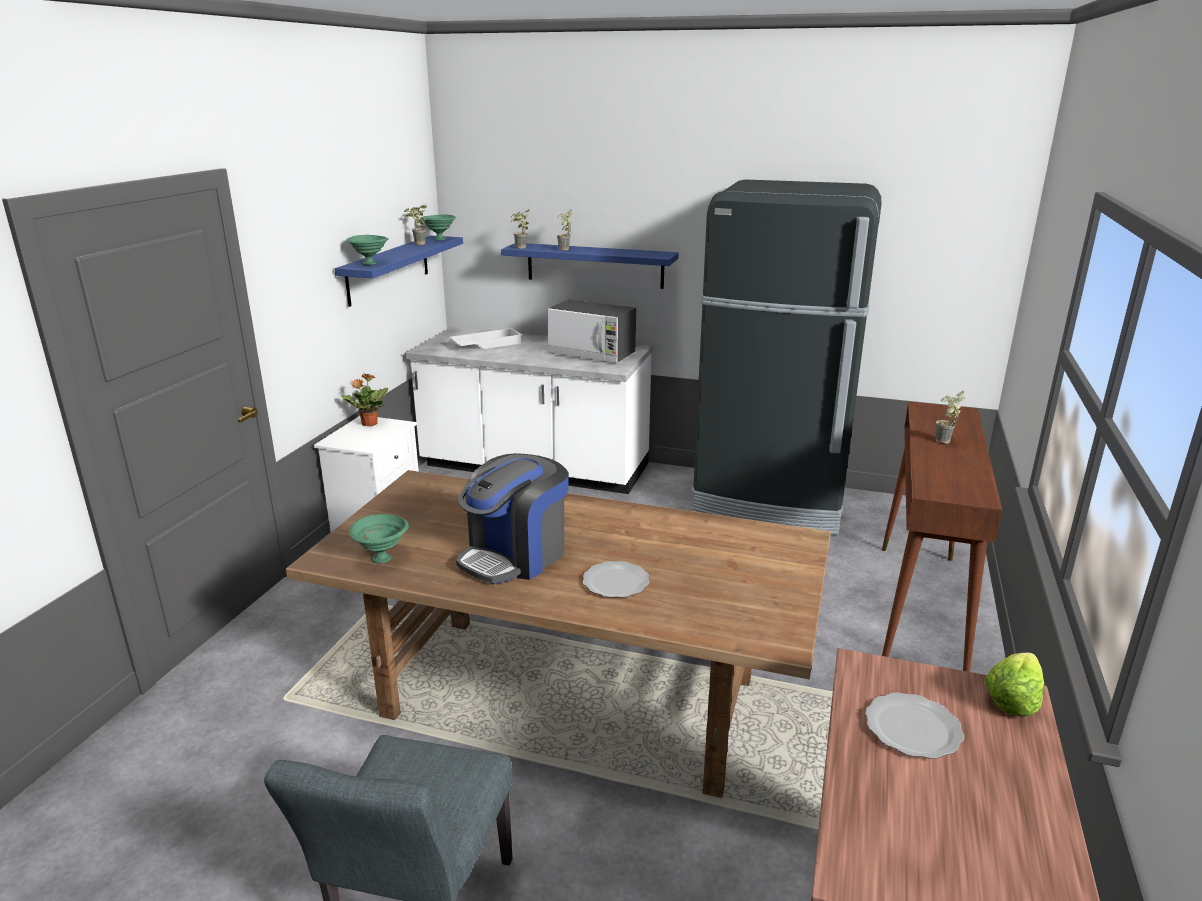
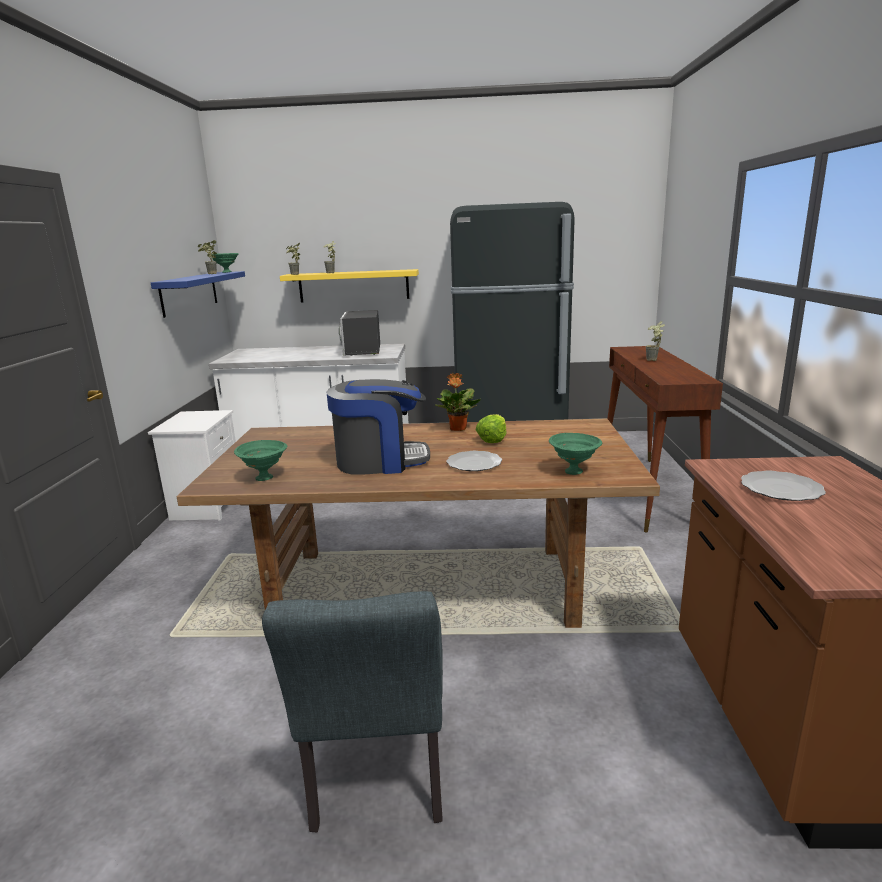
camera: 15 degrees left, 5 degrees down
(369, 424) = (191, 415): potted plant -> potted plant (458, 429)
(370, 263) = (180, 279): green bowl -> green bowl (573, 471)
(486, 344) = (274, 354): white tray -> none
(515, 556) = (380, 461): coffee machine -> coffee machine turned 120 degrees counterclockwise
(592, 353) = (362, 350): microwave -> microwave turned 75 degrees clockwise
(594, 265) = (353, 286): blue shelf -> yellow shelf
(1012, 699) = (827, 464): lettuce -> lettuce (492, 439)

